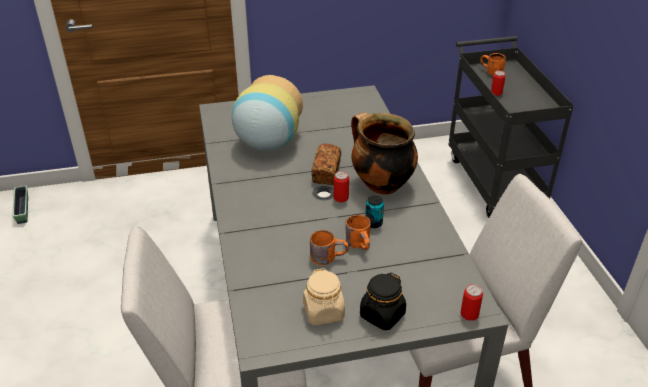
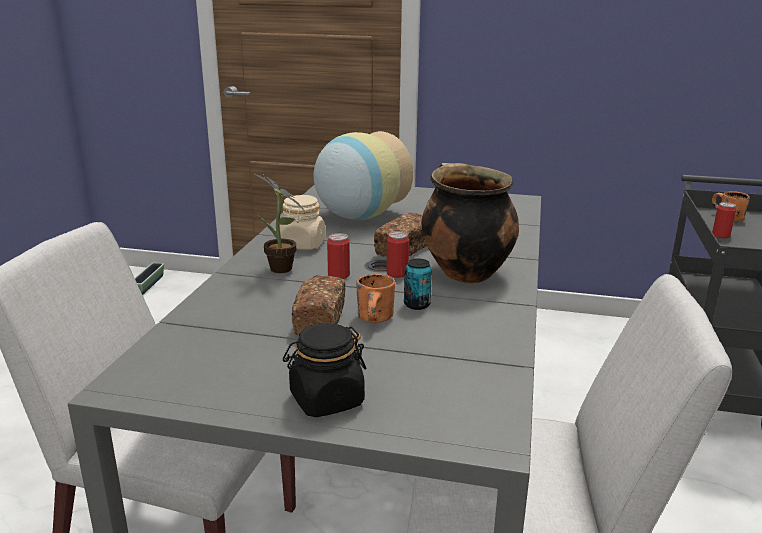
camera: 25 degrees right, 15 degrees down
(264, 217) = (282, 270): none -> potted plant
(323, 312) = (248, 373): beige jar -> beige jar (302, 244)
(328, 256) = (319, 321): orange mug -> bread
(469, 314) = (468, 439): can -> can (338, 275)

